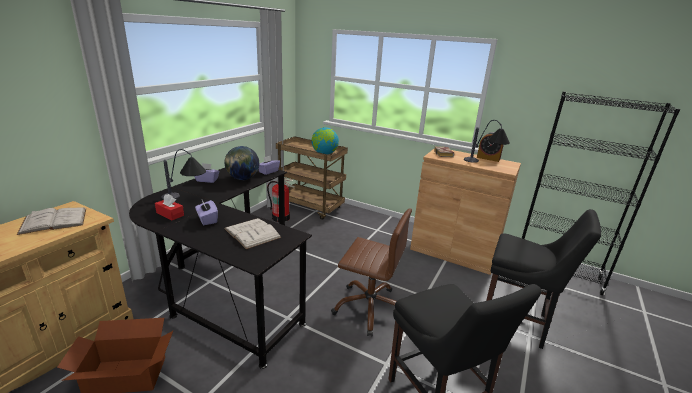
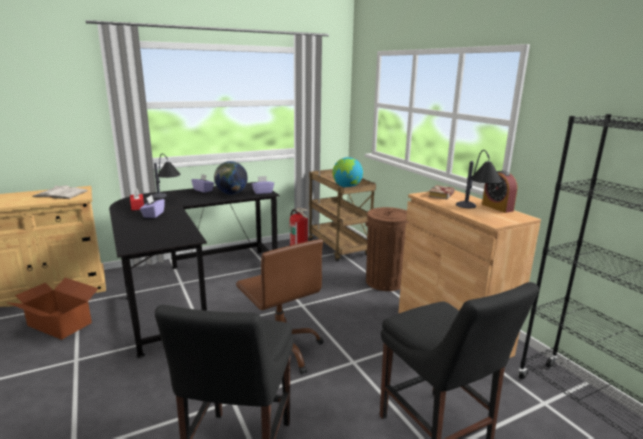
camera: 35 degrees right, 5 degrees down
(252, 233) = (165, 230): white book -> none
(374, 227) = (385, 282): none -> brown trash can

